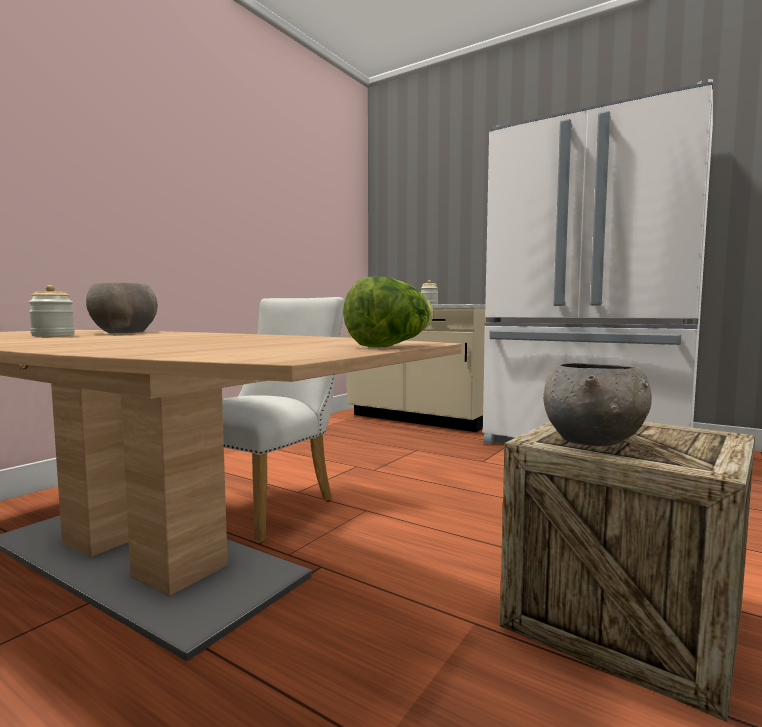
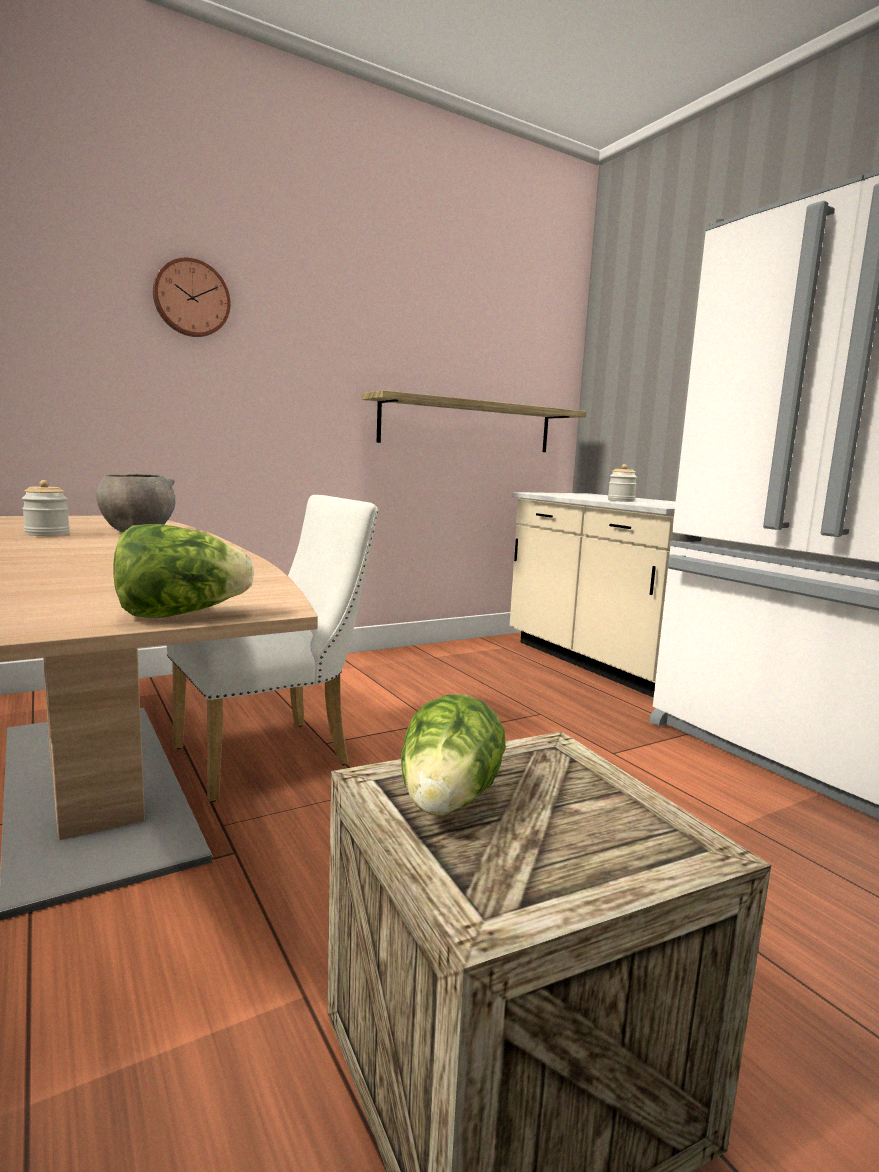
camera: 25 degrees right, 5 degrees up
(110, 142) = (191, 298): none -> wall clock
(307, 258) = (468, 425): none -> shelf
(594, 442) = (448, 803): grey bowl -> lettuce

